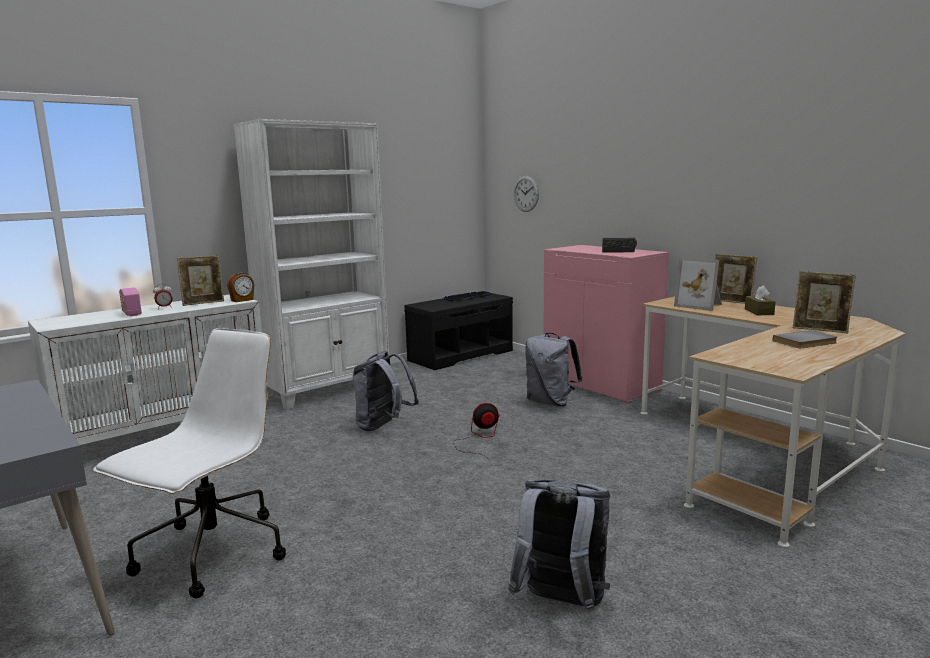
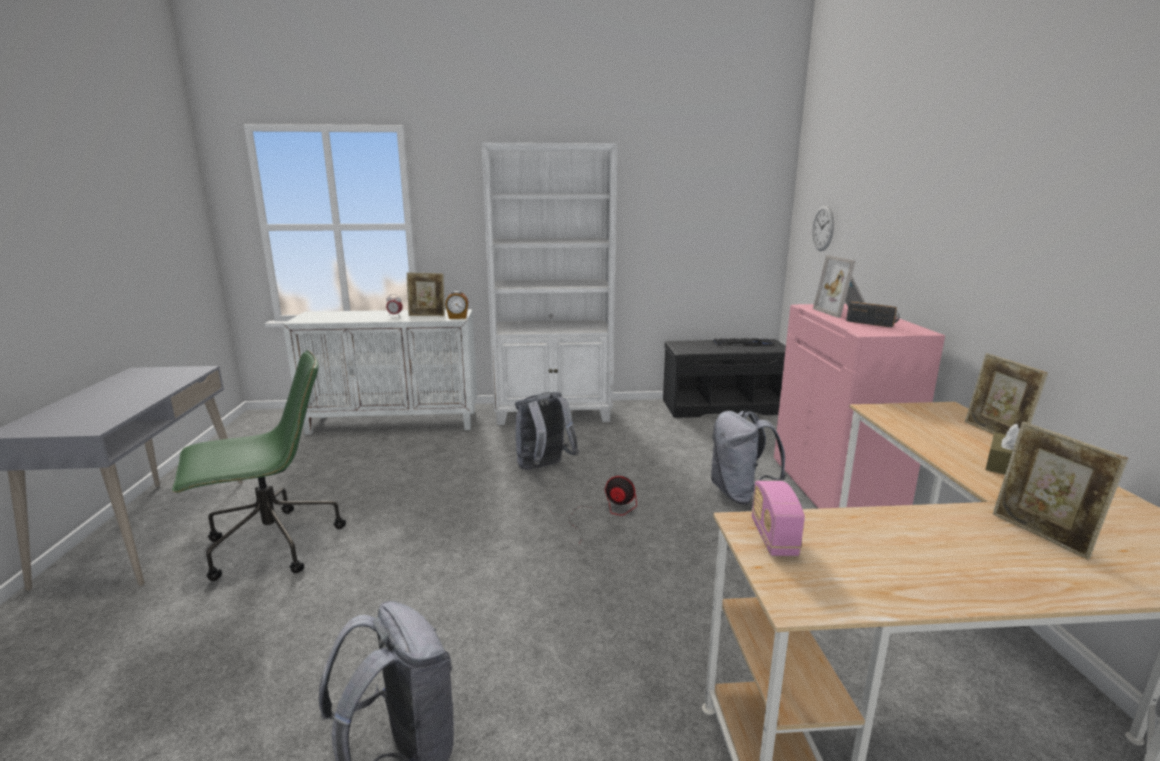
camera: 35 degrees right, 5 degrees up
(131, 313) = (364, 317): radio -> radio (773, 538)
(211, 555) = (271, 545): white office chair -> green office chair
(700, 305) = (928, 428): picture frame -> picture frame (843, 312)
(806, 342) = (957, 551): grey book -> none

